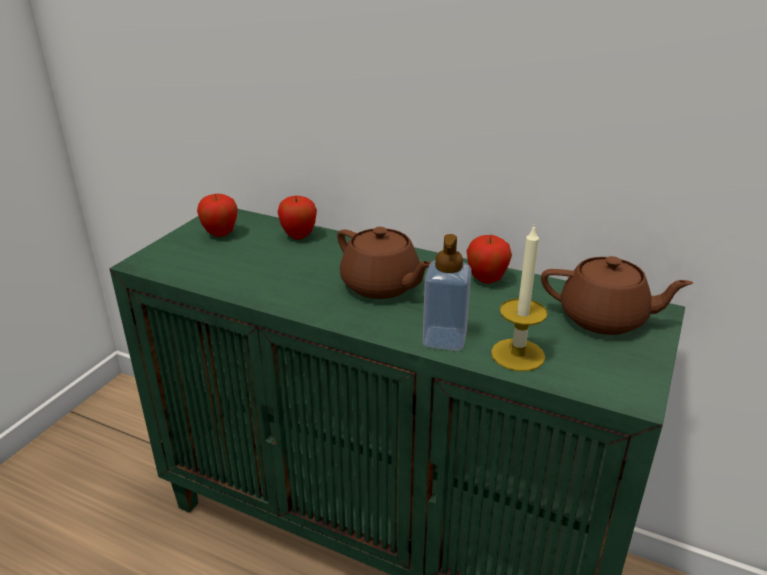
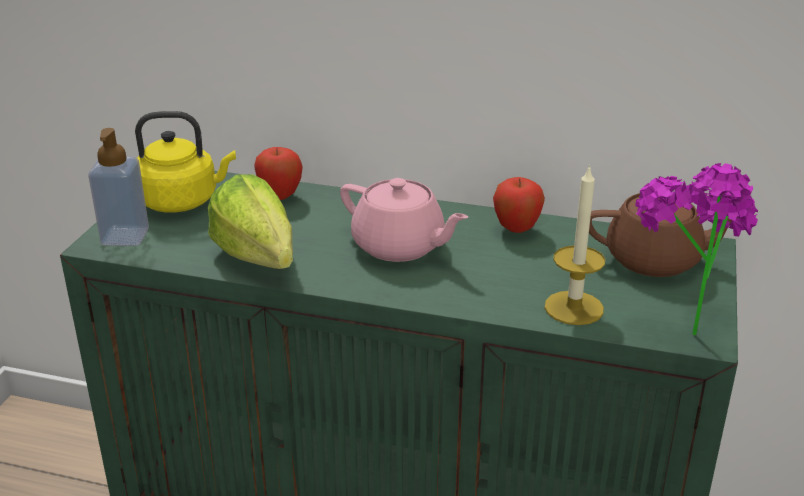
camera: 10 degrees left, 0 degrees up
(220, 234) = (182, 201): apple -> yellow kettle
(260, 290) = (260, 264): none -> lettuce
(381, 286) = (399, 246): brown teapot -> pink teapot
(444, 339) = (490, 299): soap dispenser -> soap dispenser (125, 236)
(614, 378) = (680, 321): none -> potted plant

